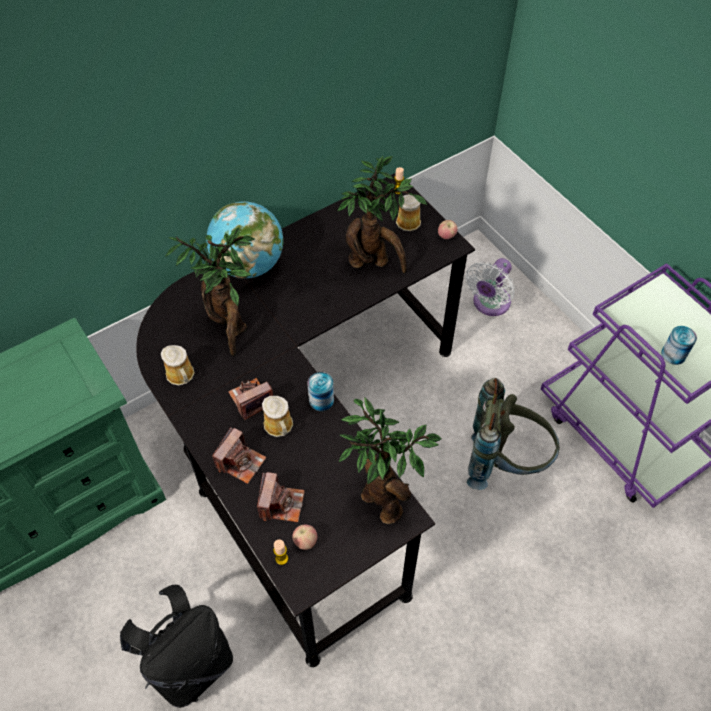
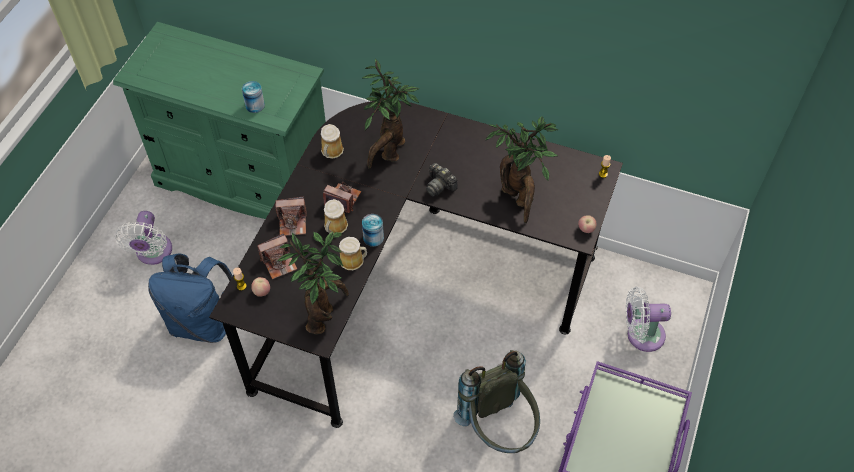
camera: 55 degrees right, 0 degrees up
(55, 669) = (153, 253): none -> white fan
(189, 663) = (203, 322): black backpack -> blue backpack
(249, 265) = (450, 130): globe -> none
(306, 311) = (439, 186): none -> camera
(409, 221) = (578, 198): mug -> mug (353, 260)
(673, 354) = (602, 444): can -> can (255, 105)

